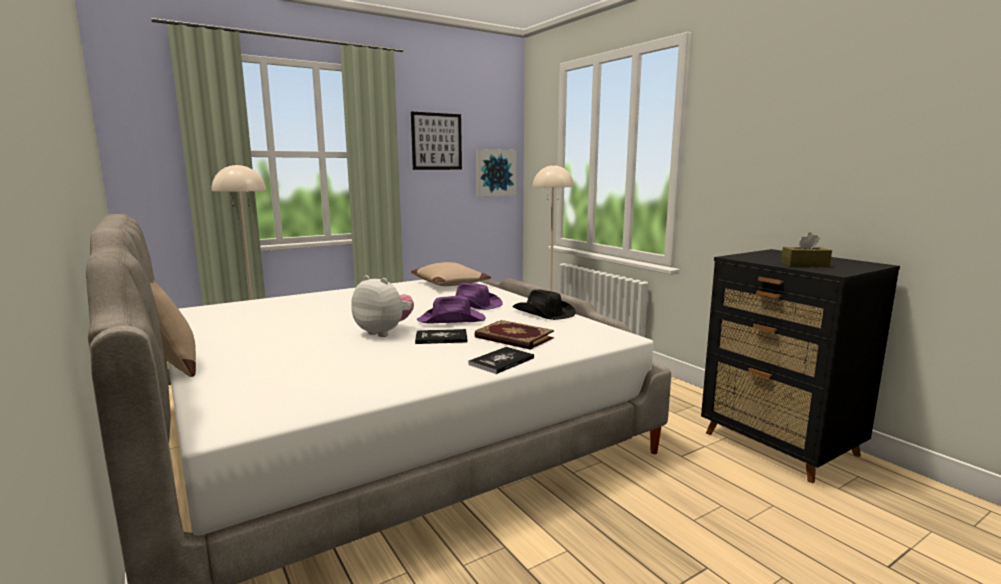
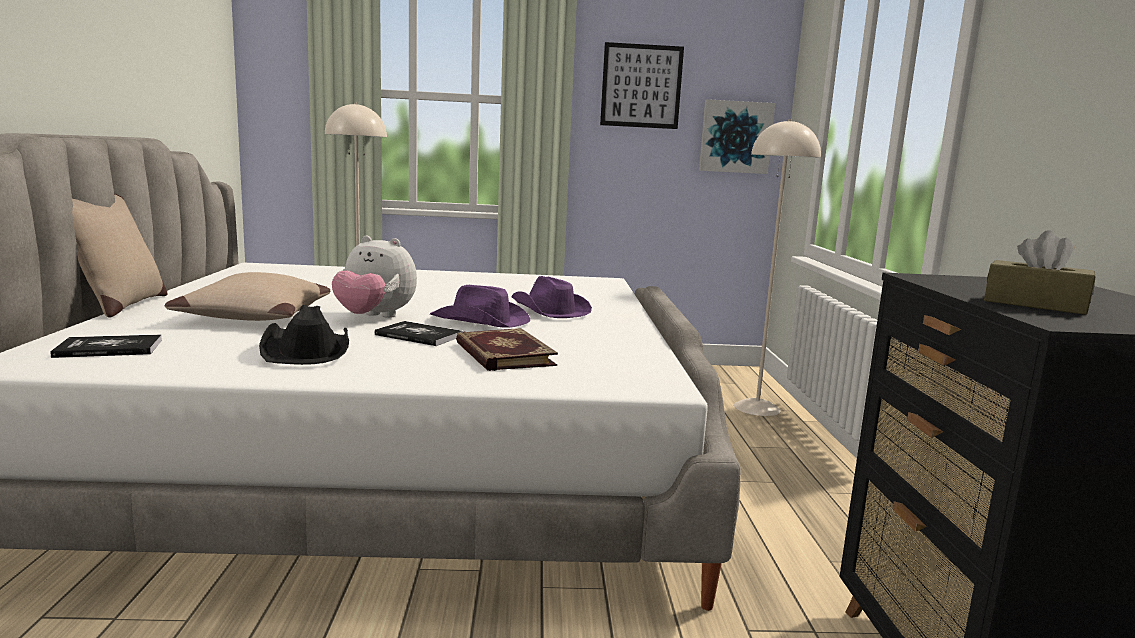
camera: 30 degrees right, 0 degrees up
(384, 332) = (374, 317): plush toy -> plush toy turned 135 degrees clockwise
(450, 284) = (583, 285): beige pillow -> beige pillow (256, 316)
(501, 361) = (418, 375): book -> book (109, 348)
(543, 313) = (619, 336): black hat -> black hat (307, 351)

